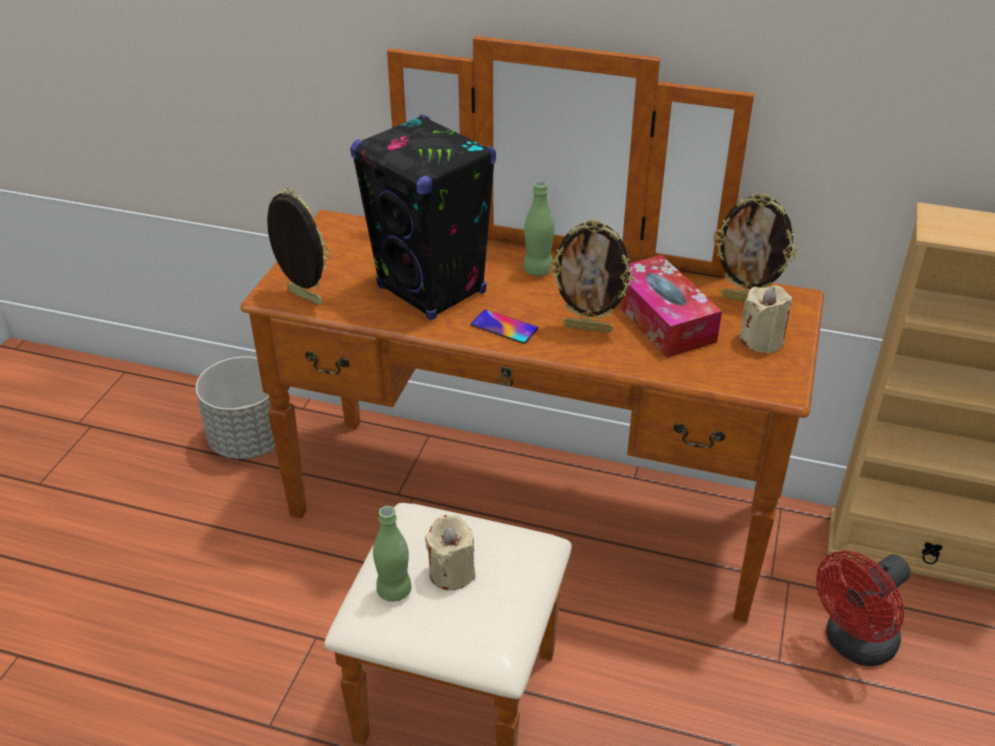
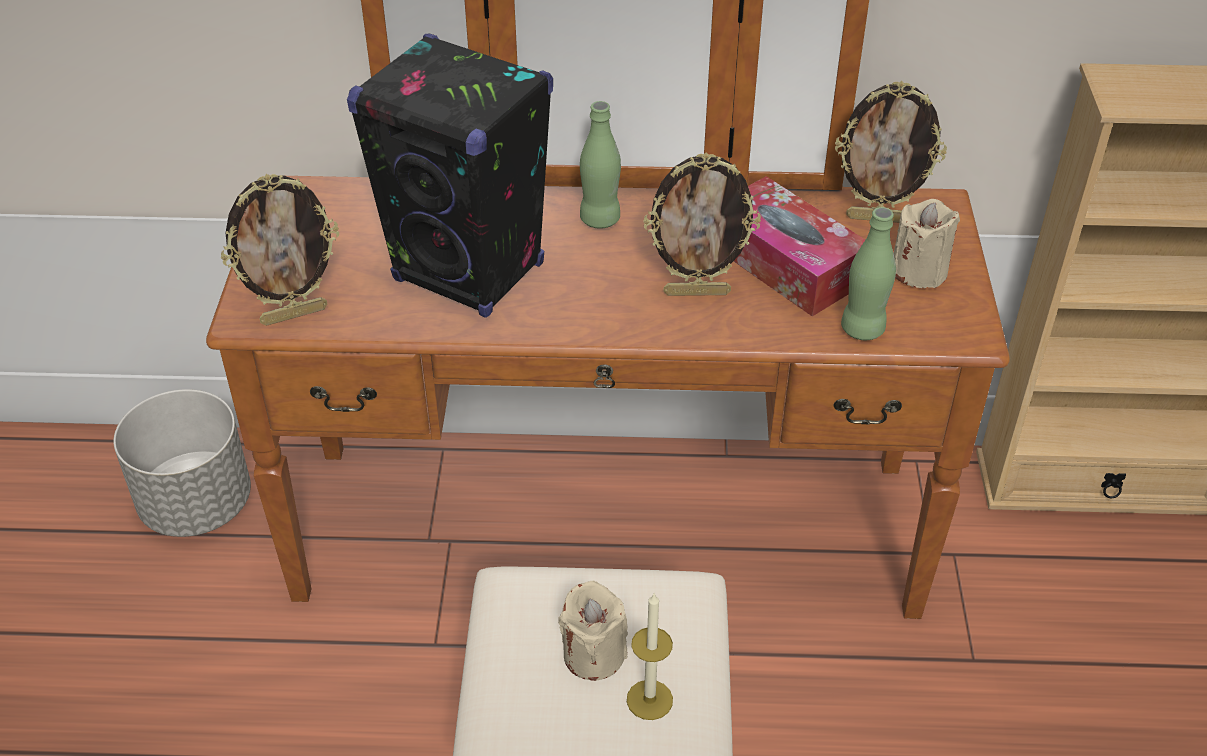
camera: 15 degrees left, 5 degrees up
(303, 298) = (294, 314): picture frame -> picture frame turned 135 degrees clockwise
(394, 591) = (527, 697): green bottle -> green bottle (862, 329)
(480, 611) = (649, 700): none -> candle
(504, 327) = (587, 310): phone -> none
(853, 645) = (1052, 619): red fan -> none

